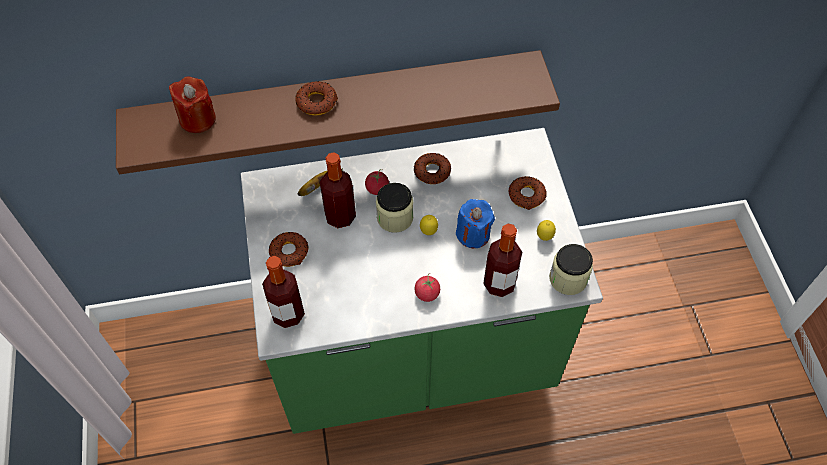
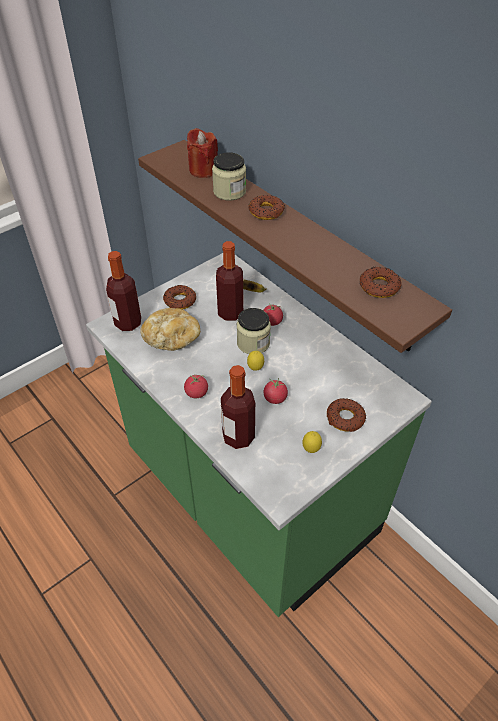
camera: 60 degrees right, 10 degrees down
(340, 283) = (172, 338): none -> bread
(432, 171) = (315, 346): donut -> donut (379, 286)
(473, 234) = (275, 398): blue candle -> tomato
(568, 279) = (279, 487): jar -> jar (229, 192)

